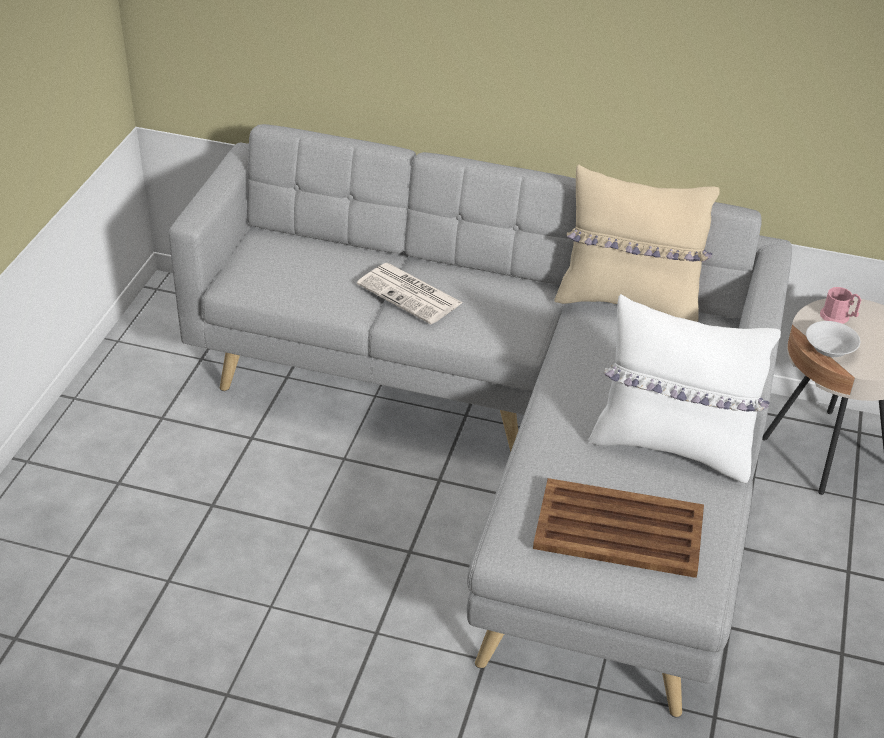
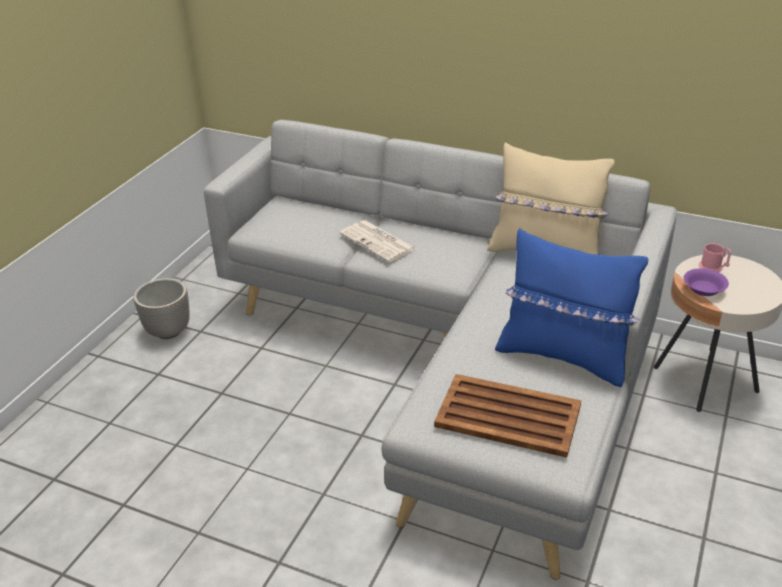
camera: 10 degrees right, 5 degrees down
(118, 419) = (169, 331): none -> planter
(673, 446) = (563, 356): white pillow -> blue pillow
(829, 349) = (703, 290): white bowl -> purple bowl

